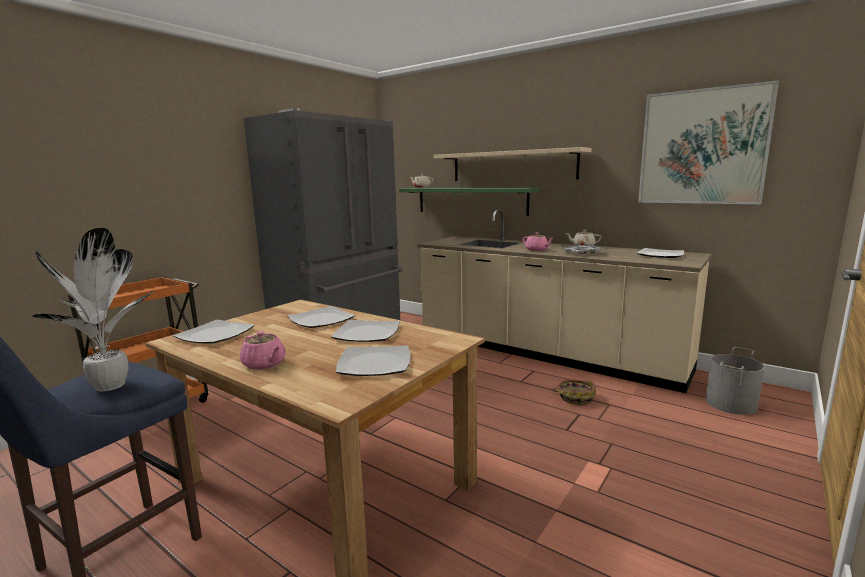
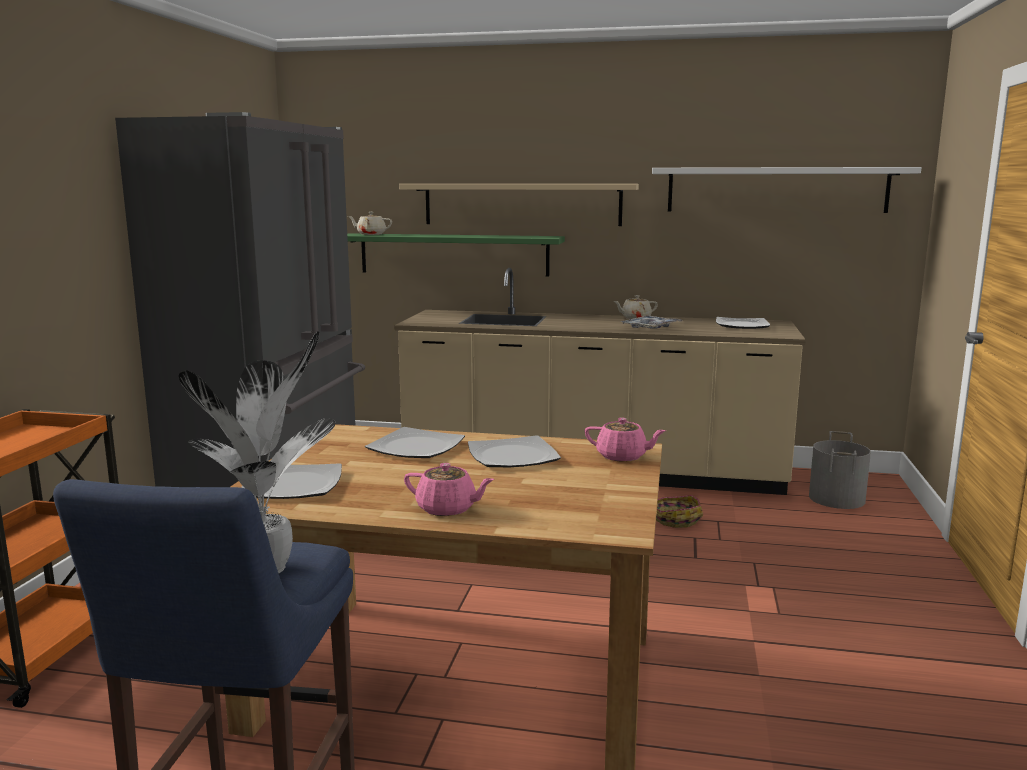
camera: 25 degrees left, 0 degrees up
(375, 363) = (587, 487): plate -> none
(537, 250) = (586, 326): pink teapot -> pink teapot (622, 456)
(702, 147) = (776, 190): picture -> white shelf

